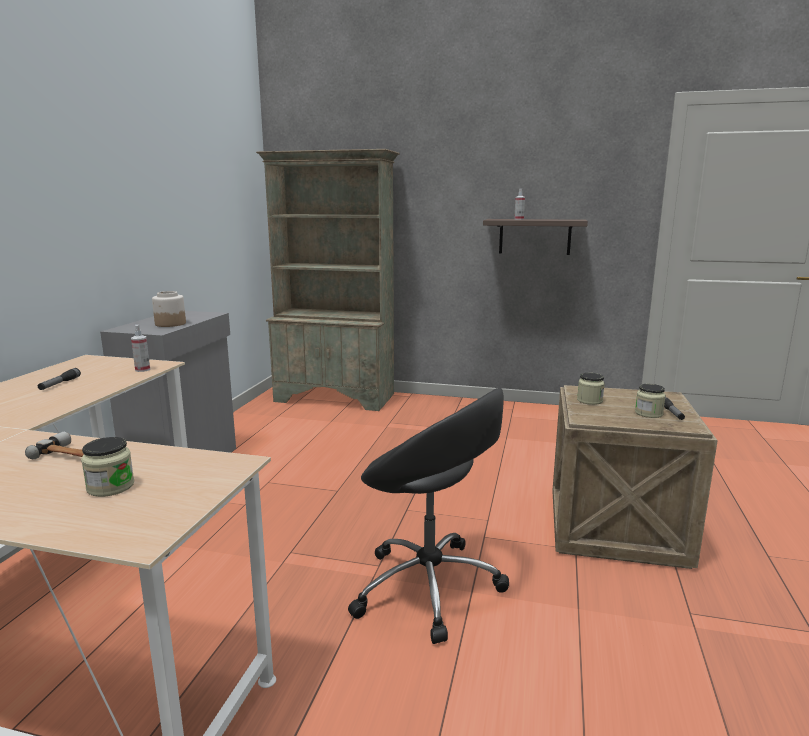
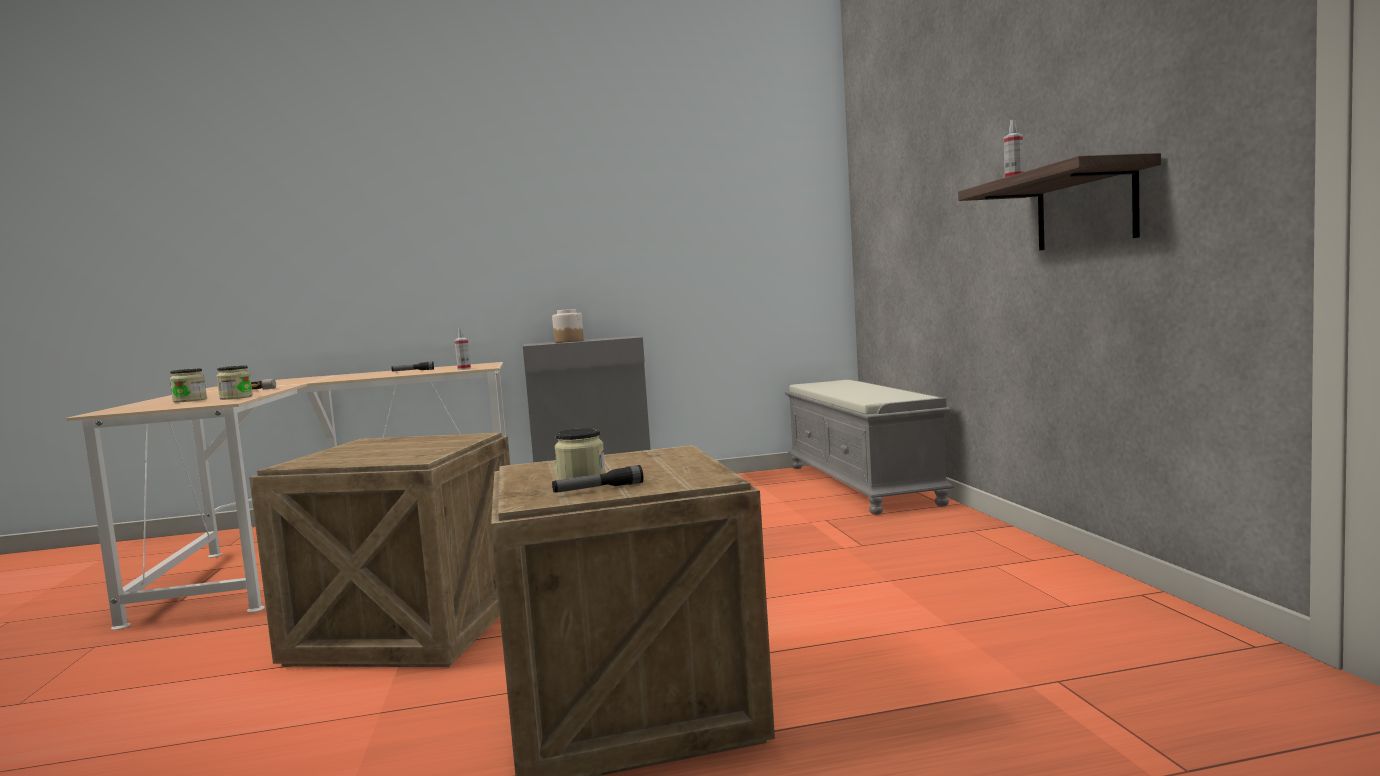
camera: 65 degrees right, 10 degrees down
(335, 397) = (863, 484): green bookcase -> grey bench
(431, 588) = (406, 630): black office chair -> crate
(589, 400) = (619, 459): jar -> jar (236, 397)

